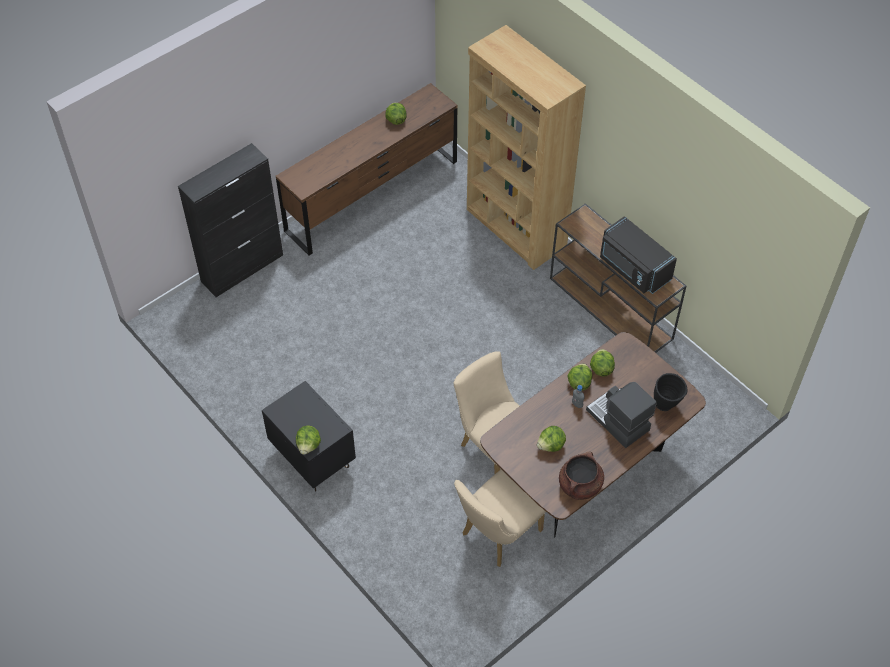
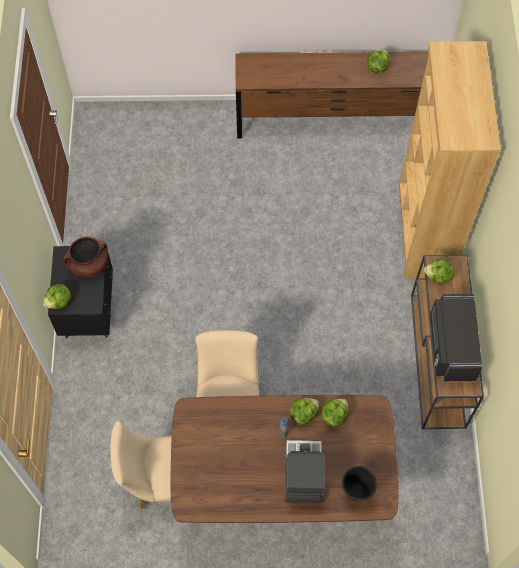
camera: 40 degrees right, 10 degrees up
(243, 268) = (179, 114): black cabinet -> none
(551, 445) = (227, 450): lettuce -> lettuce (438, 277)
(580, 485) = (217, 504): brown cooking pot -> brown cooking pot (89, 264)

